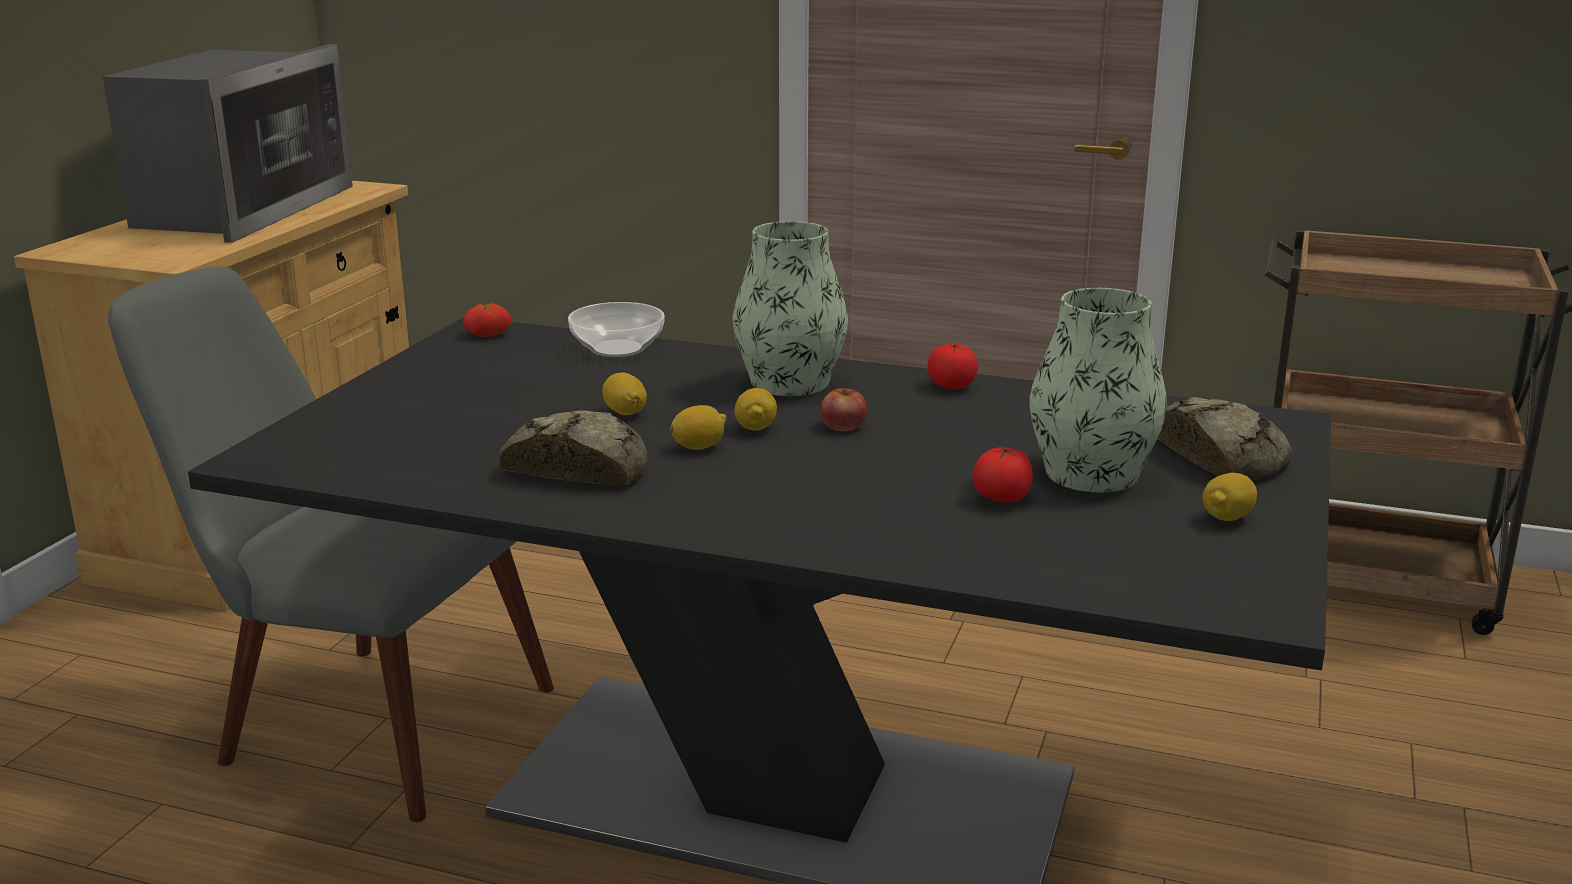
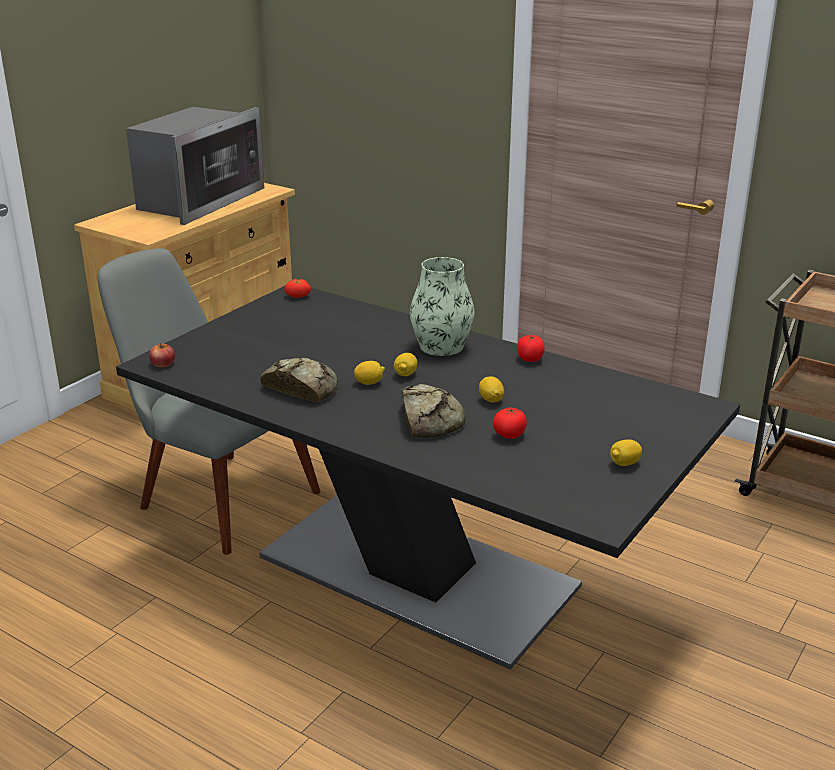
camera: 15 degrees right, 5 degrees up
(617, 348) = (361, 313): bowl -> none
(625, 412) = (343, 356): lemon -> lemon (491, 400)
(843, 425) = (453, 378): apple -> apple (163, 363)
(1091, 473) = (569, 426): vase -> none
(1220, 455) = (651, 424): bread -> bread (429, 419)

